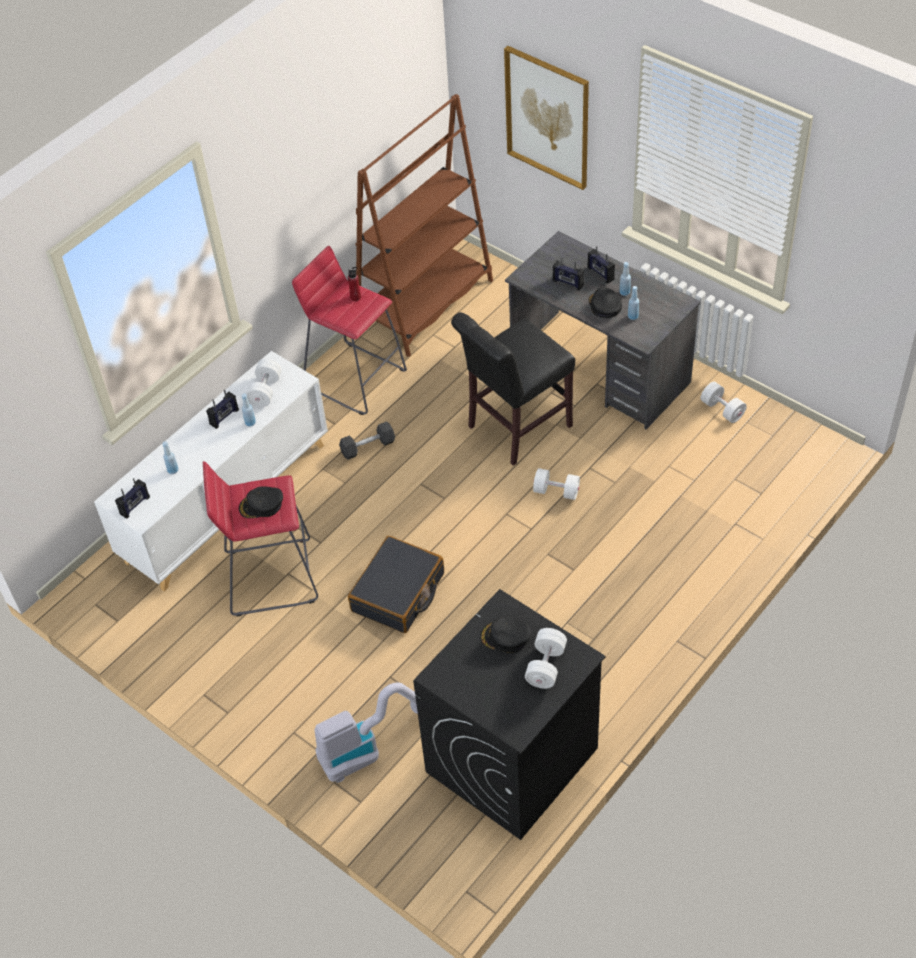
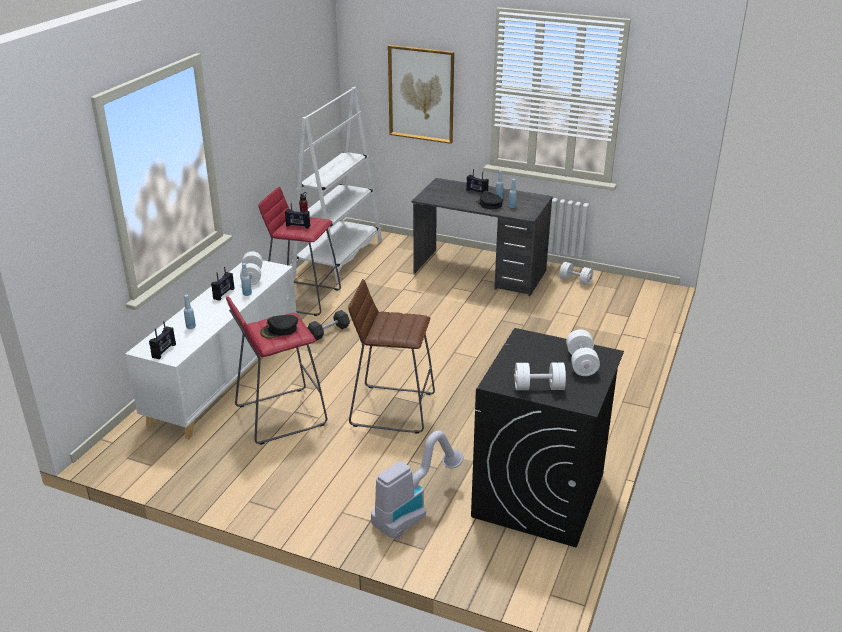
camera: 20 degrees left, 20 degrees down
(398, 593) = (392, 408): black suitcase -> brown stool
(425, 305) = (339, 257): brown bookcase -> white bookcase
(505, 637) = (537, 352): black cap -> none
(515, 429) = (436, 308): black chair -> none
(556, 491) = (484, 335): white dumbbell -> white dumbbell (538, 387)
(568, 283) = (457, 197): radio -> radio (298, 226)

